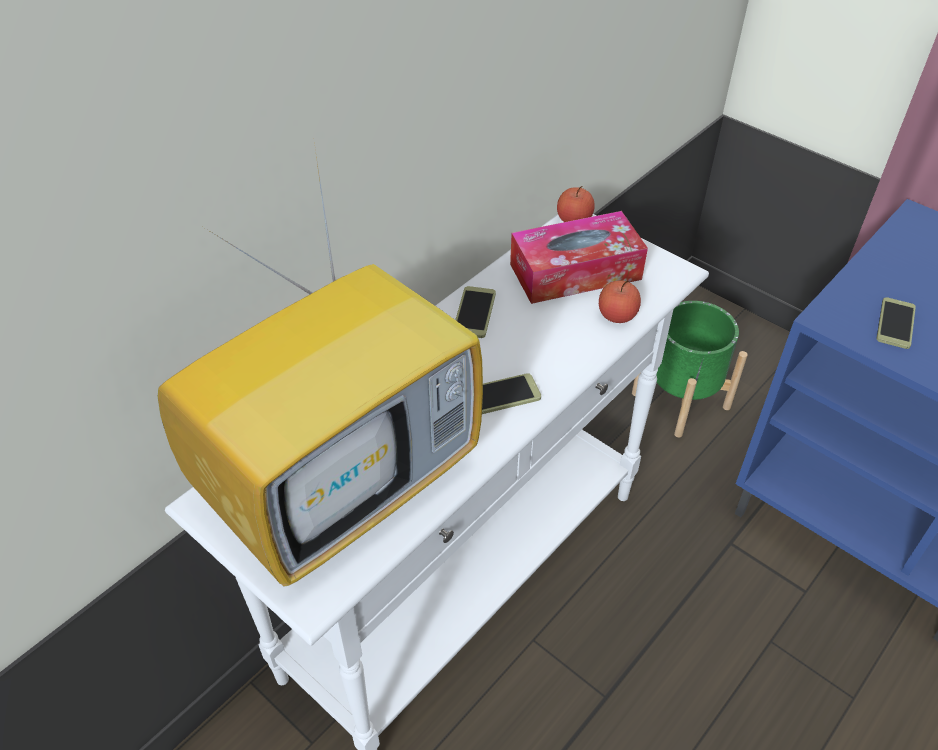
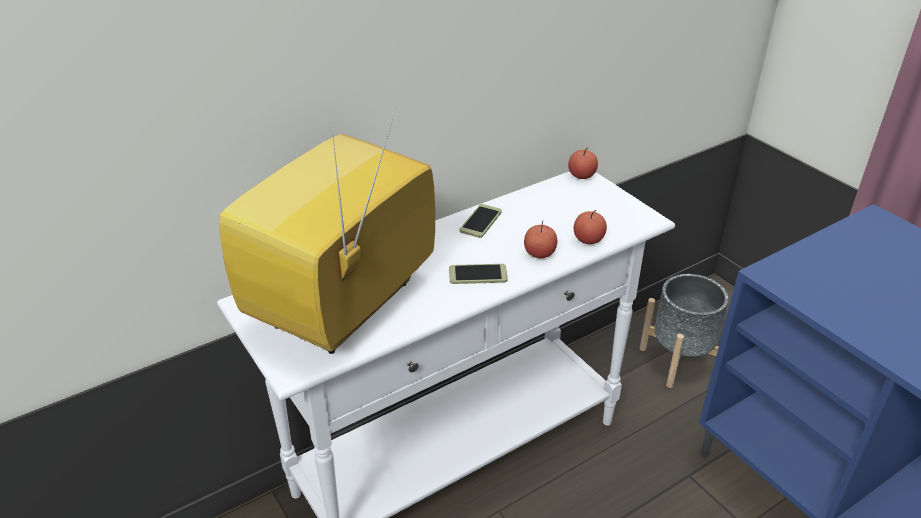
camera: 15 degrees right, 10 degrees down
(345, 484) = (343, 308): television -> television turned 150 degrees clockwise
(565, 348) = (539, 253): none -> apple
(575, 272) = (568, 207): tissue box -> none
(680, 400) = (679, 360): green planter -> grey planter
(895, 324) = (825, 286): phone -> none

